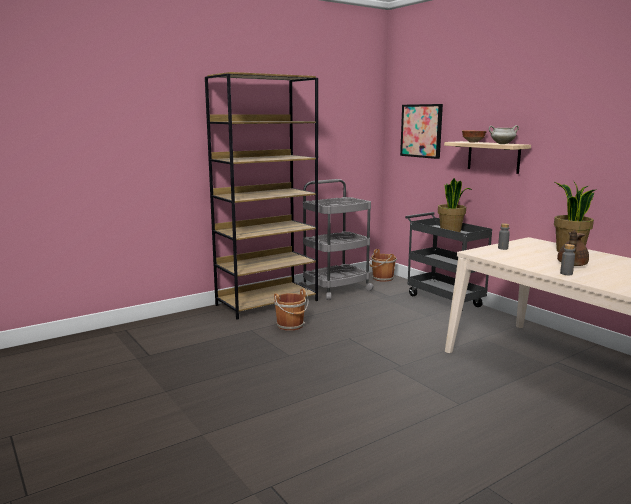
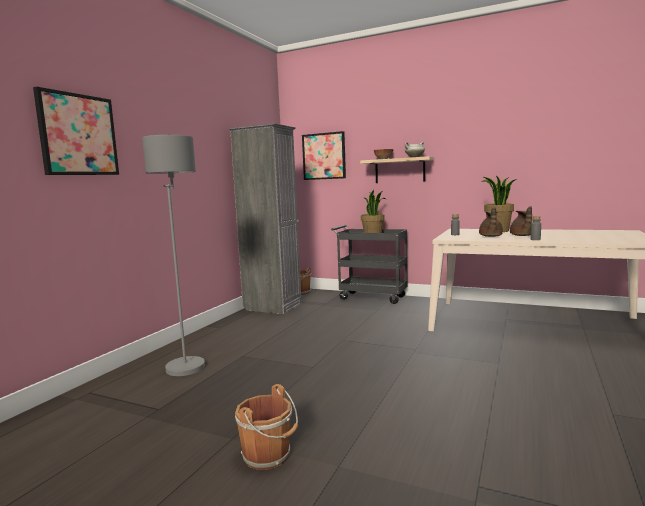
camera: 30 degrees left, 5 degrees down
(135, 124) = (78, 135): none -> picture
(206, 325) = (187, 363): none -> grey floor lamp
(267, 303) = (224, 330): brown bookcase -> none
(291, 326) = (277, 343): brown bucket -> brown bucket (269, 455)
(336, 289) = (273, 307): grey cart -> grey cabinet
(532, 258) = (490, 236): none -> brown teapot

